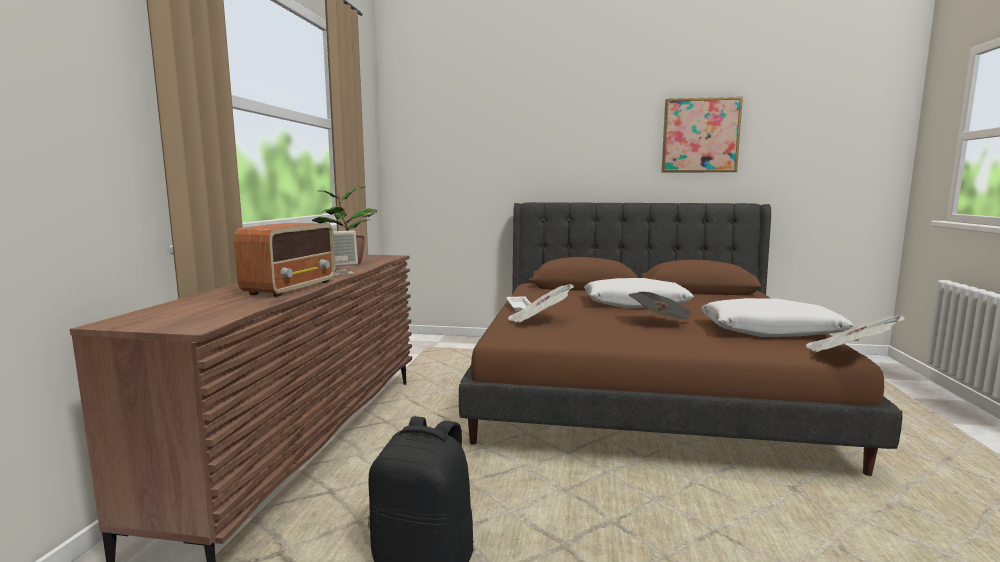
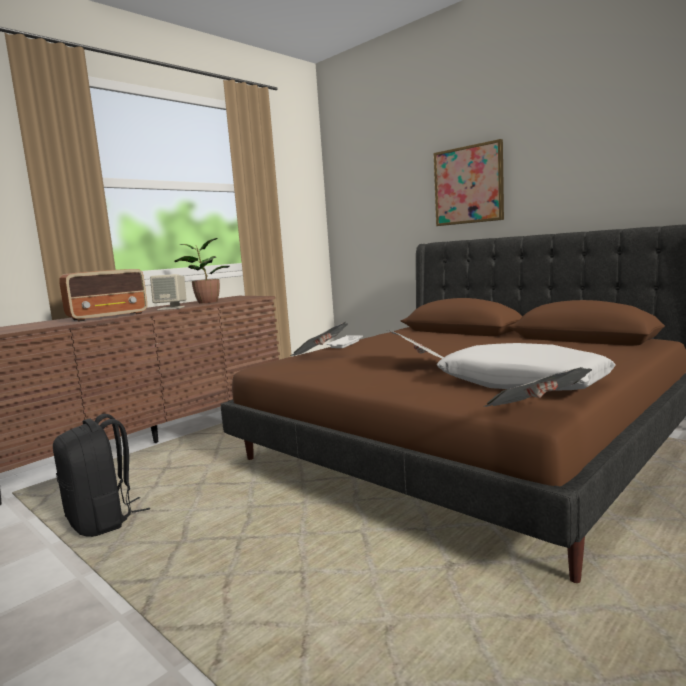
camera: 35 degrees right, 0 degrees up
(635, 304) = (459, 348): white pillow -> none
(700, 135) = (622, 143): picture -> picture (469, 185)

